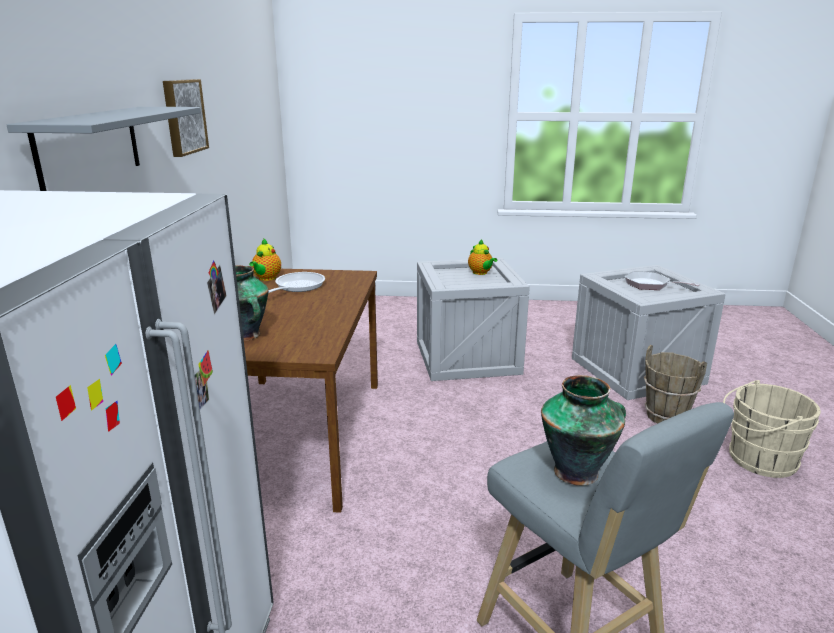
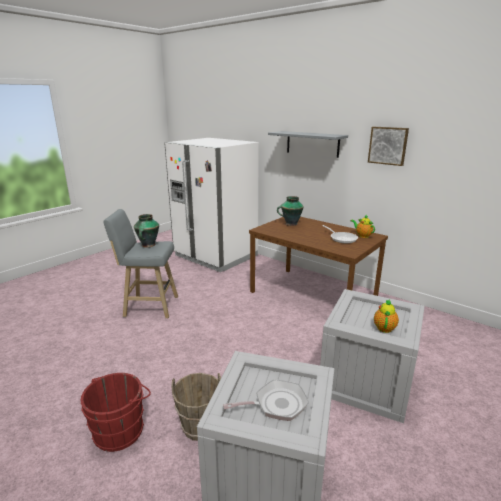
camera: 125 degrees right, 0 degrees up
(481, 273) = (384, 327): teapot -> teapot turned 105 degrees clockwise
(758, 459) = (121, 429): beige bucket -> red bucket

